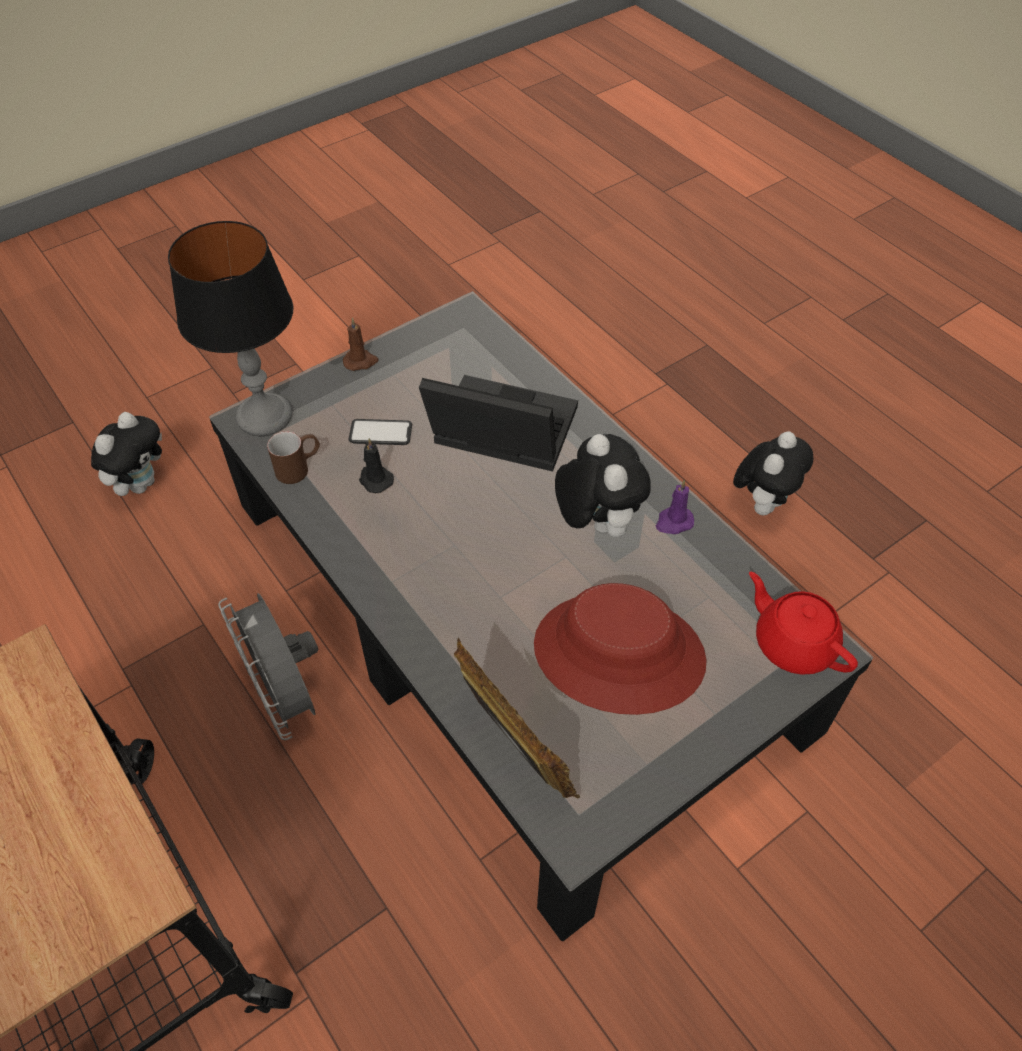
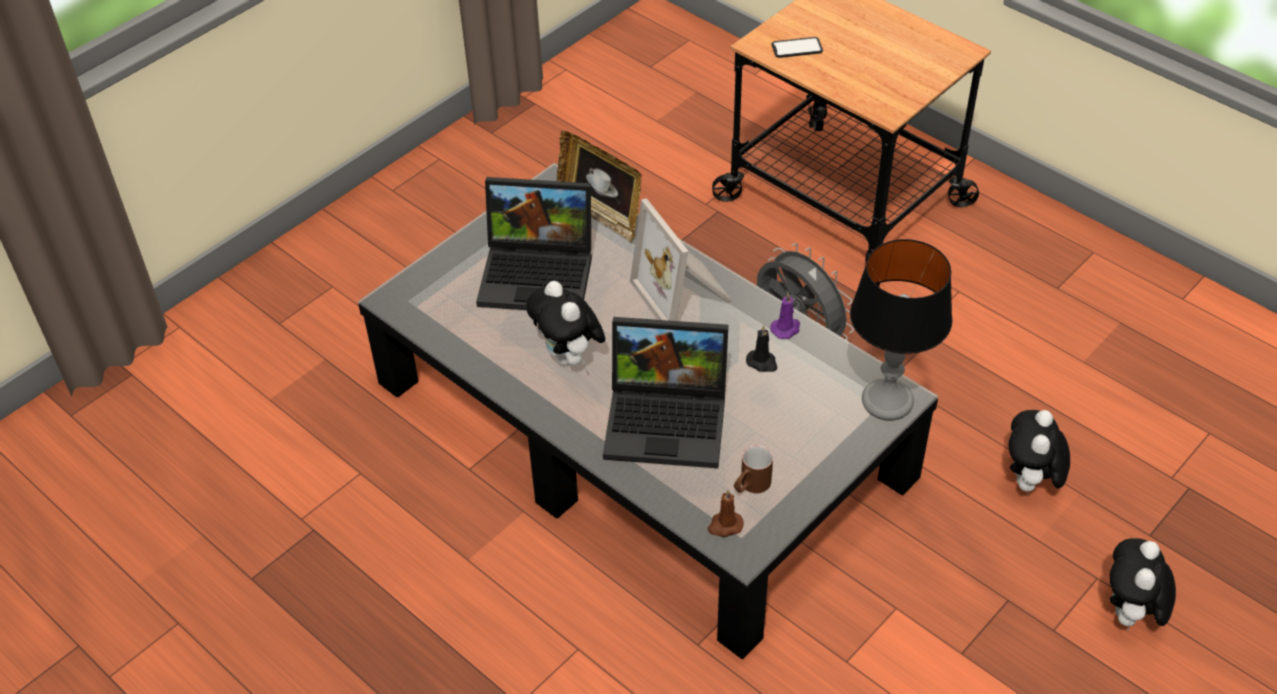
camera: 170 degrees right, 5 degrees down
(299, 467) = (831, 362): brown mug -> brown mug (750, 486)
(361, 361) = (827, 472): brown candle -> brown candle (725, 525)
(380, 433) = (775, 403): phone -> phone (797, 48)
(433, 585) = (685, 294): none -> picture frame
(618, 654) = (540, 273): red hat -> laptop
(673, 522) = (505, 368): purple candle -> purple candle (786, 328)
(763, 502) = (414, 569): plush toy -> plush toy (1130, 614)
(793, 643) = (415, 299): red teapot -> none

